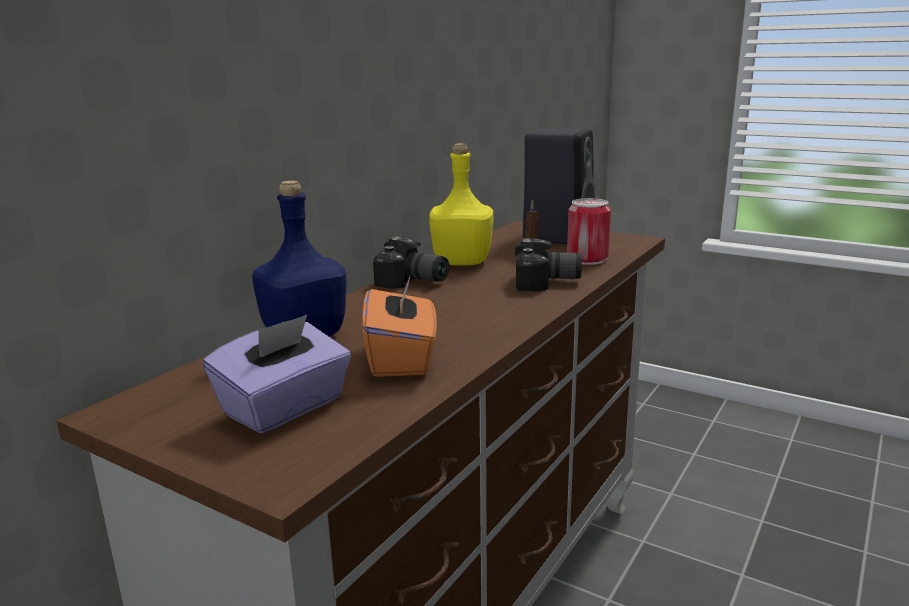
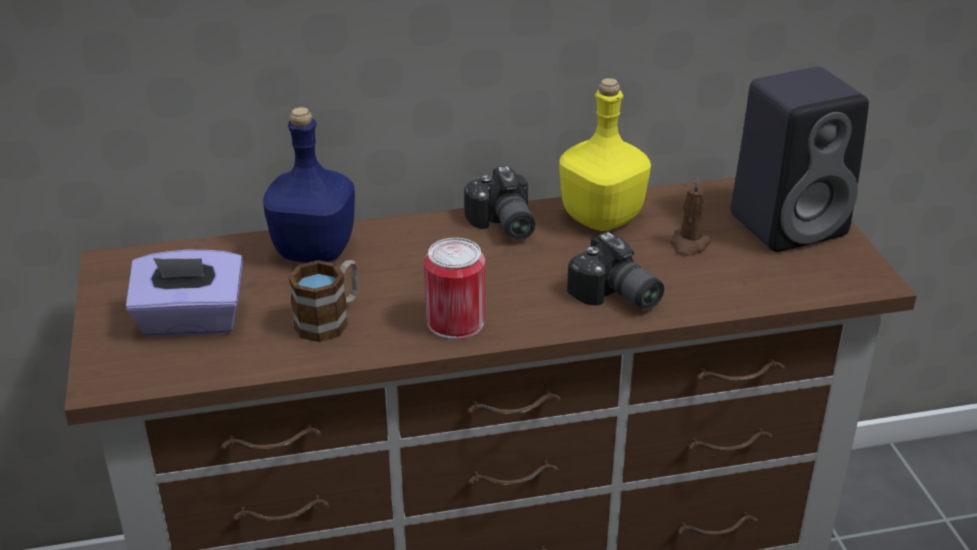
camera: 45 degrees right, 15 degrees up
(402, 359) = (330, 319): orange tissue box -> mug
(587, 259) = (735, 282): can -> can (455, 322)

